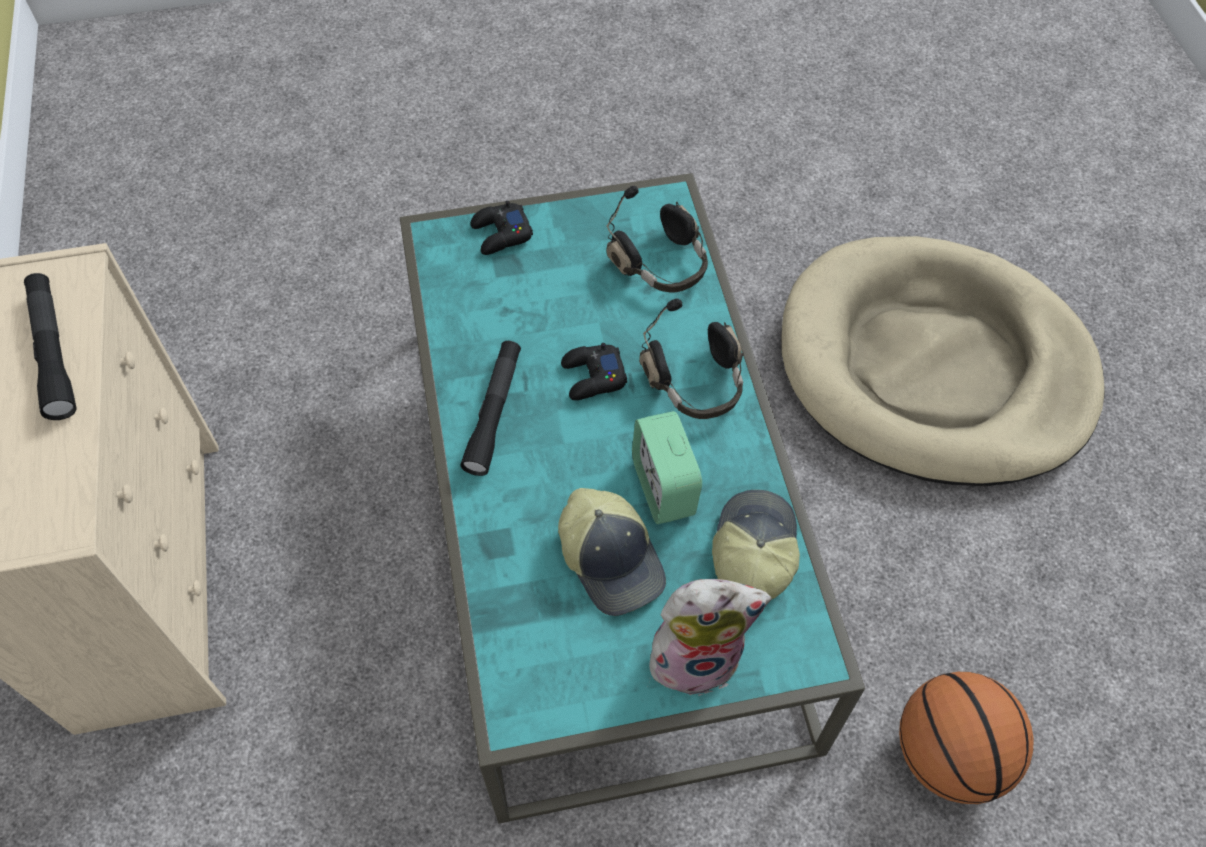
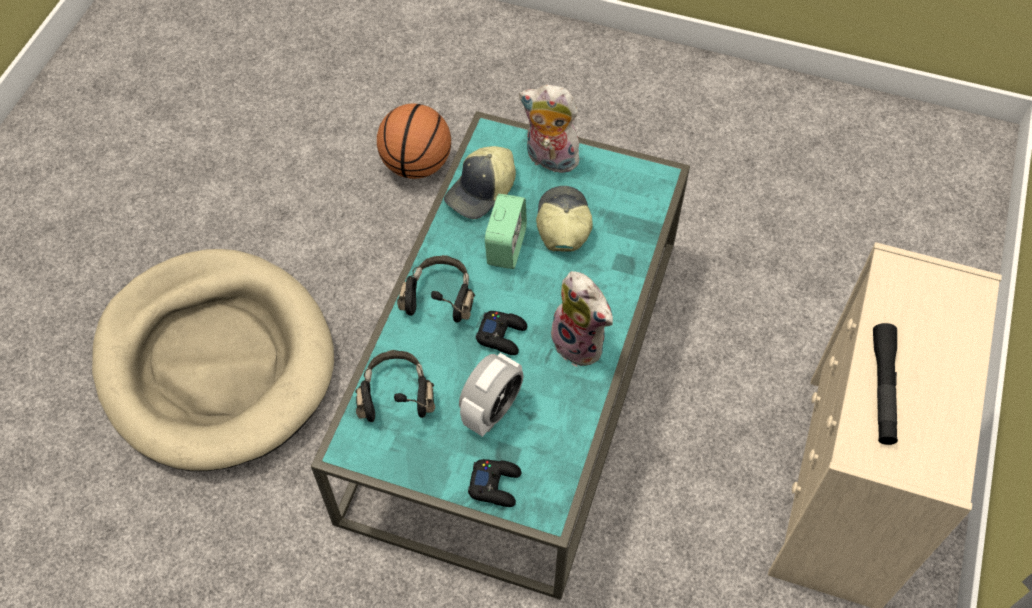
camera: 150 degrees left, 0 degrees up
(494, 413) = (581, 343): black flashlight -> plush toy
(550, 296) = (492, 410): none -> alarm clock

